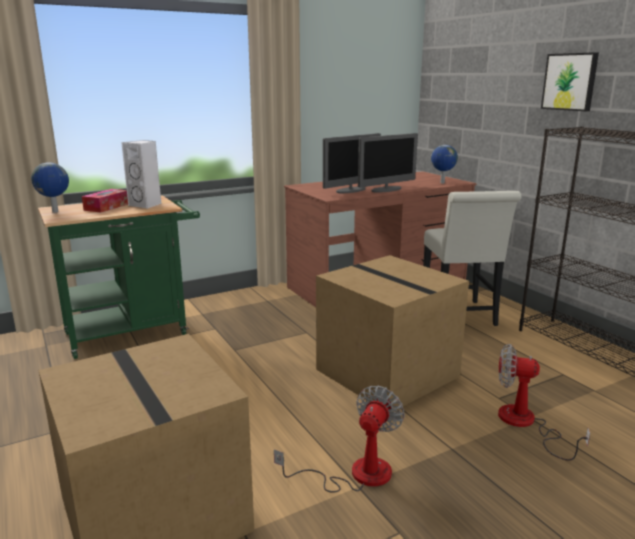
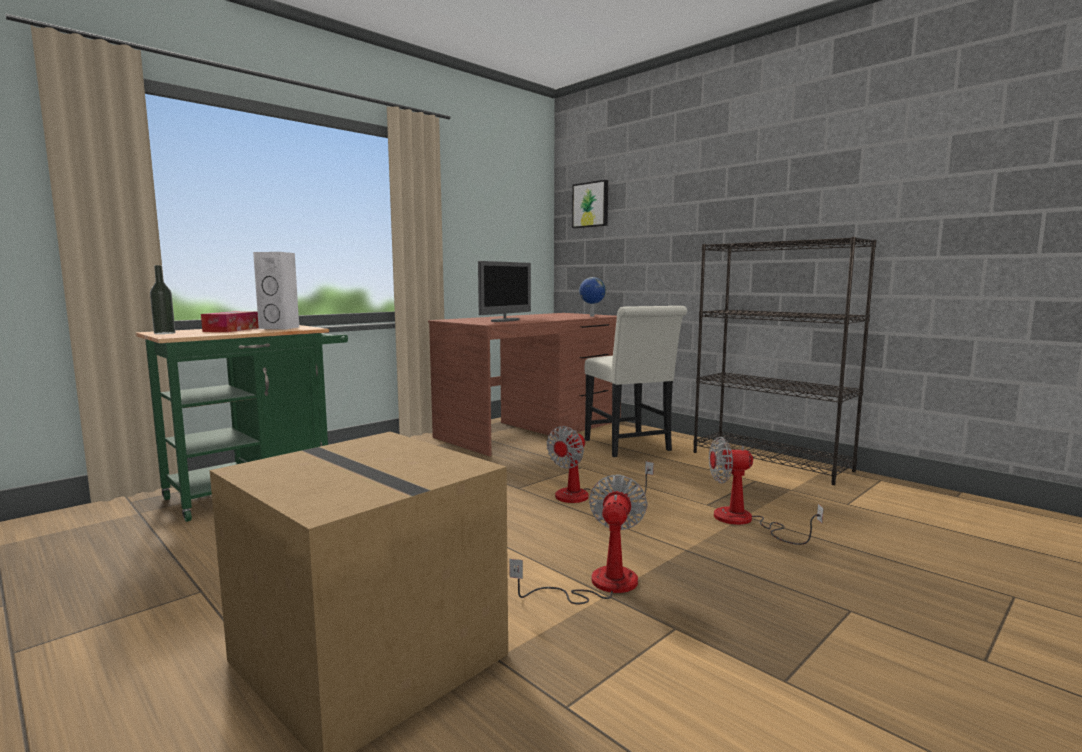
camera: 15 degrees left, 10 degrees down
(55, 212) = (164, 333): globe -> bottle
(386, 189) = (542, 319): monitor -> none
(389, 373) = (585, 496): cardboard box -> fan
(570, 82) = (712, 207): picture -> picture (591, 205)

